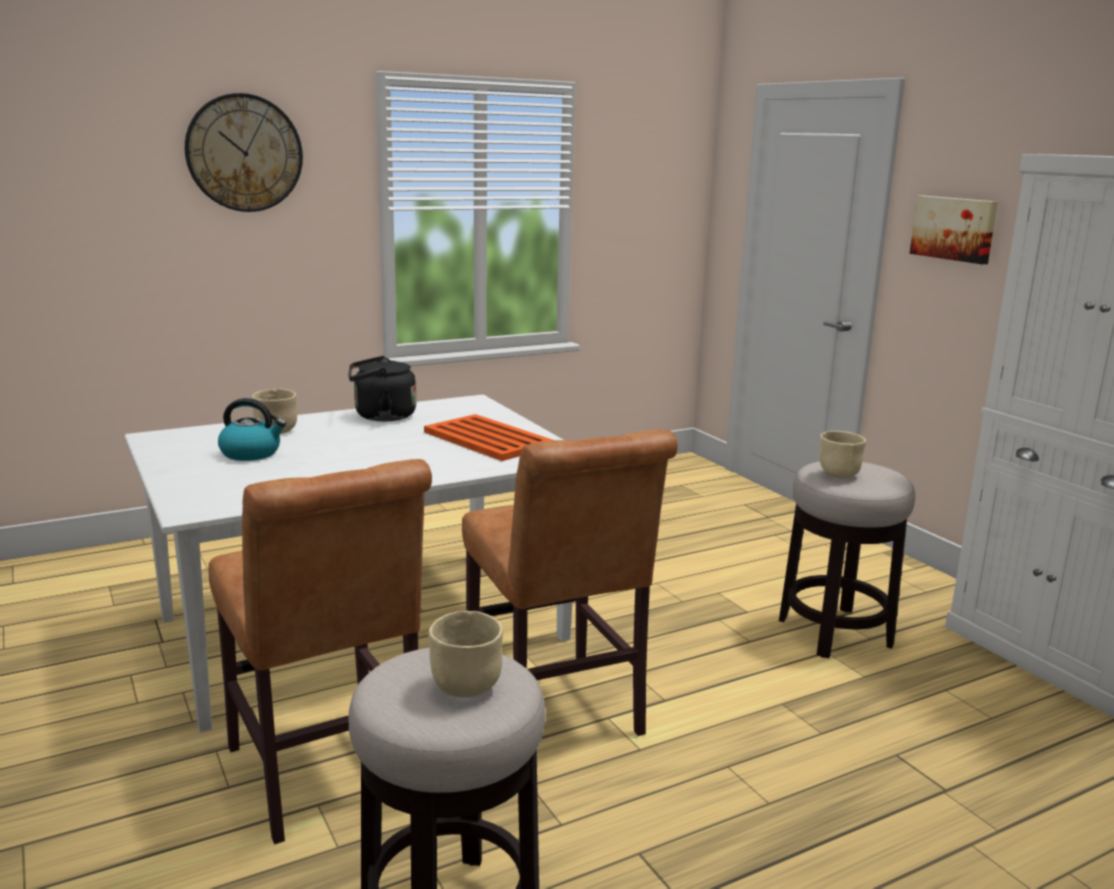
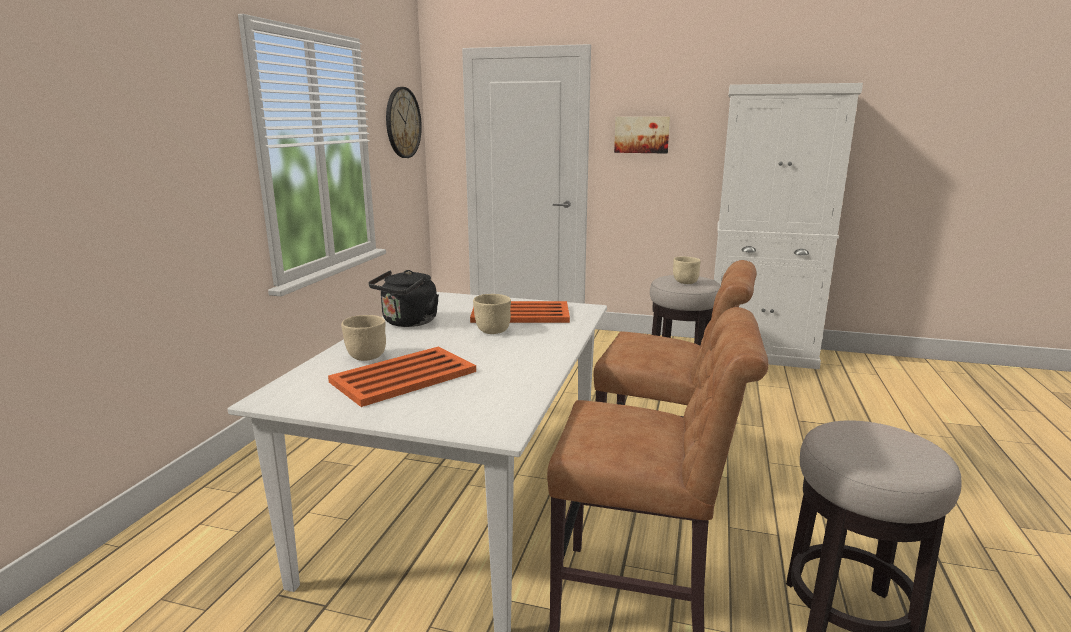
camera: 45 degrees left, 0 degrees up
(244, 153) = (146, 91): wall clock -> wall clock (402, 123)
(251, 453) = (402, 377): kettle -> orange tray
(464, 686) = (891, 441): beige bowl -> beige bowl (492, 331)

